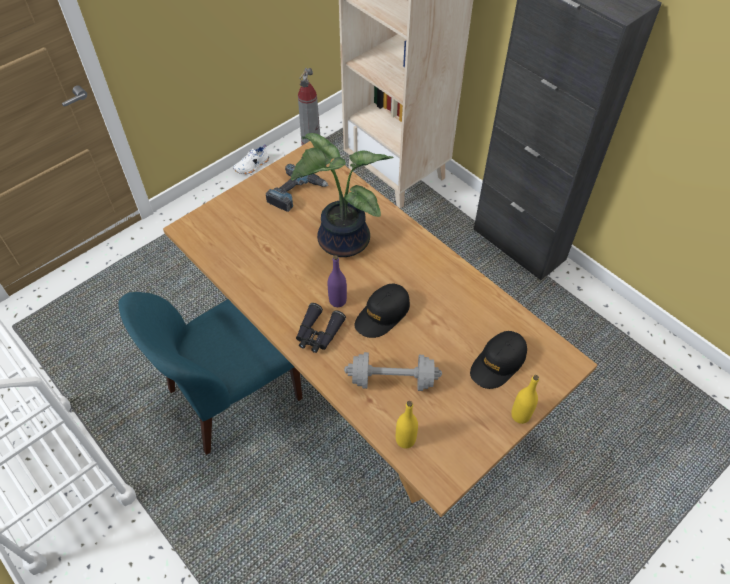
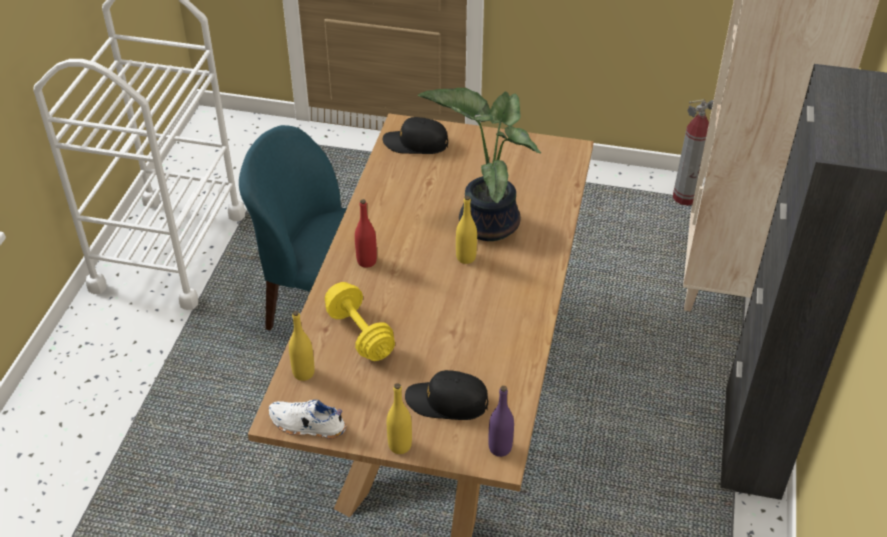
camera: 55 degrees right, 10 degrees down
(252, 166) = (608, 172): white shoe -> white shoe (307, 426)
(296, 193) = (513, 165): power drill -> none
(318, 333) = (366, 261): black binoculars -> red bottle
(337, 301) = (414, 255): purple bottle -> purple bottle (500, 448)
(366, 272) = (466, 257): none -> yellow bottle
(382, 315) = (427, 292): black cap -> black cap (416, 143)
(392, 380) = (360, 334): grey dumbbell -> yellow dumbbell

